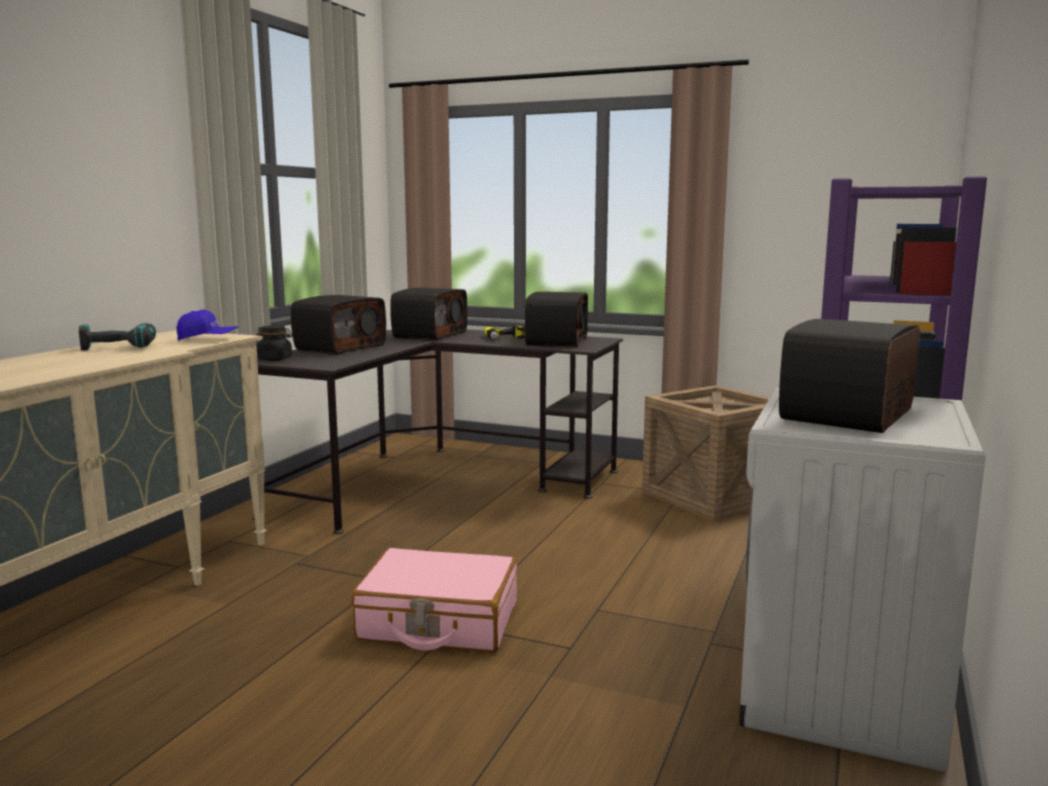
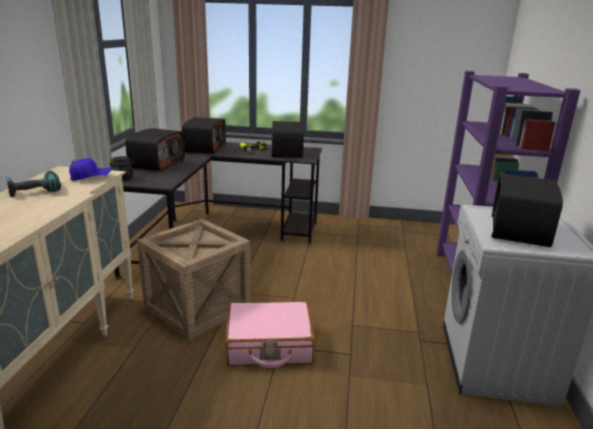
camera: 15 degrees left, 10 degrees up
(712, 496) = (375, 237): crate -> crate (197, 307)

